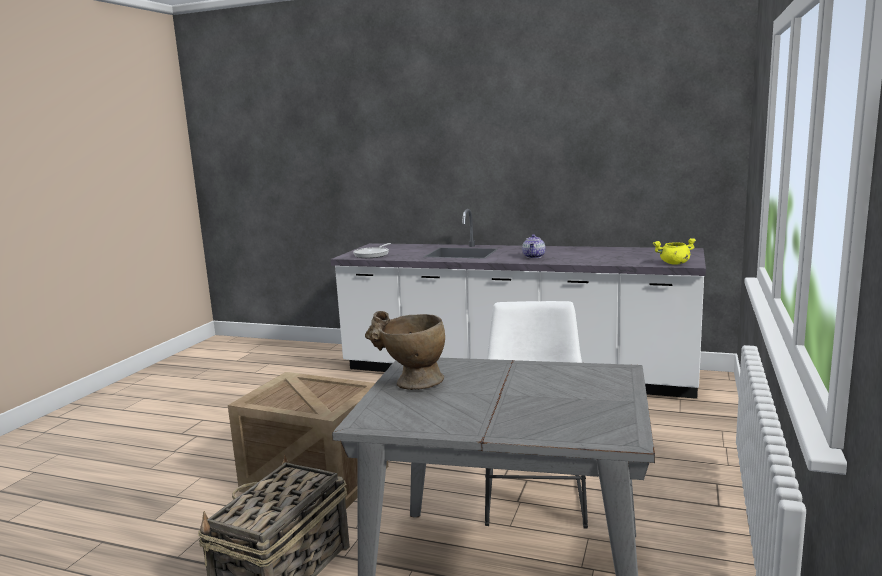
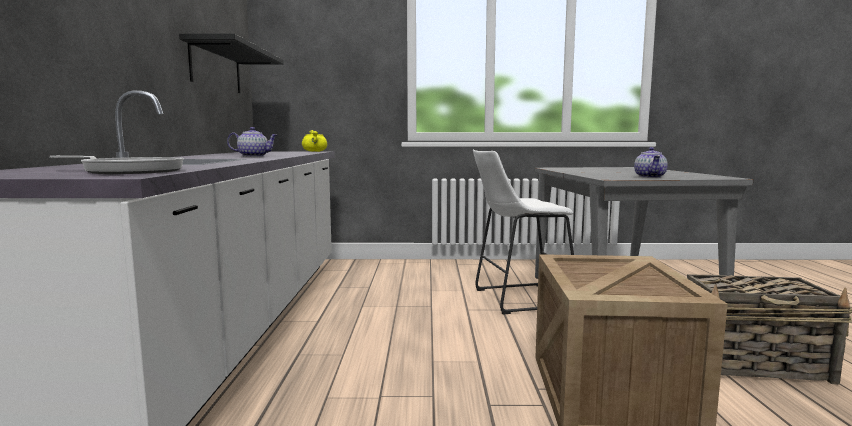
camera: 110 degrees left, 5 degrees down
(411, 383) = (650, 177): beige vase -> teapot
(640, 168) = (216, 68): none -> black shelf

